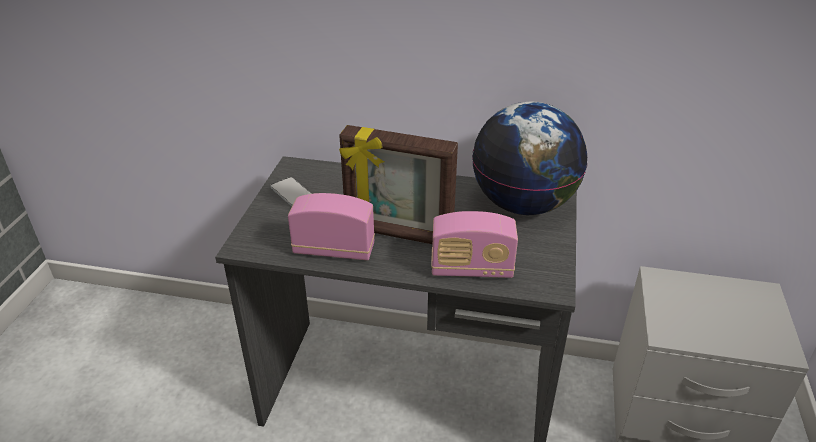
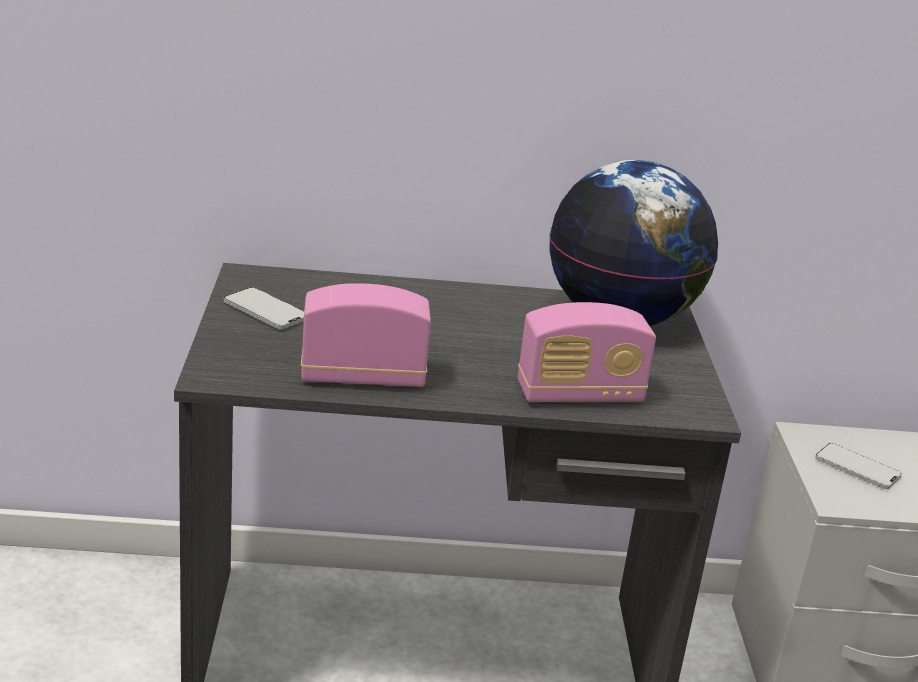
camera: 15 degrees left, 10 degrees down
(398, 234) = (452, 356): picture frame -> none
(688, 307) = (857, 468): none -> phone

